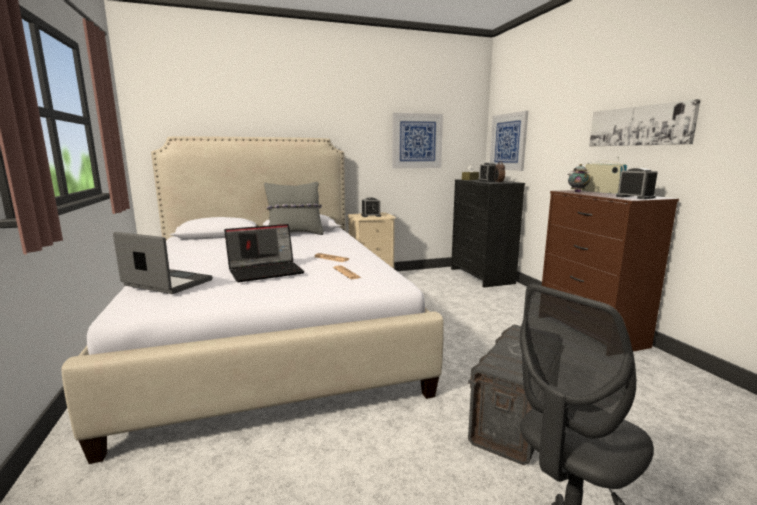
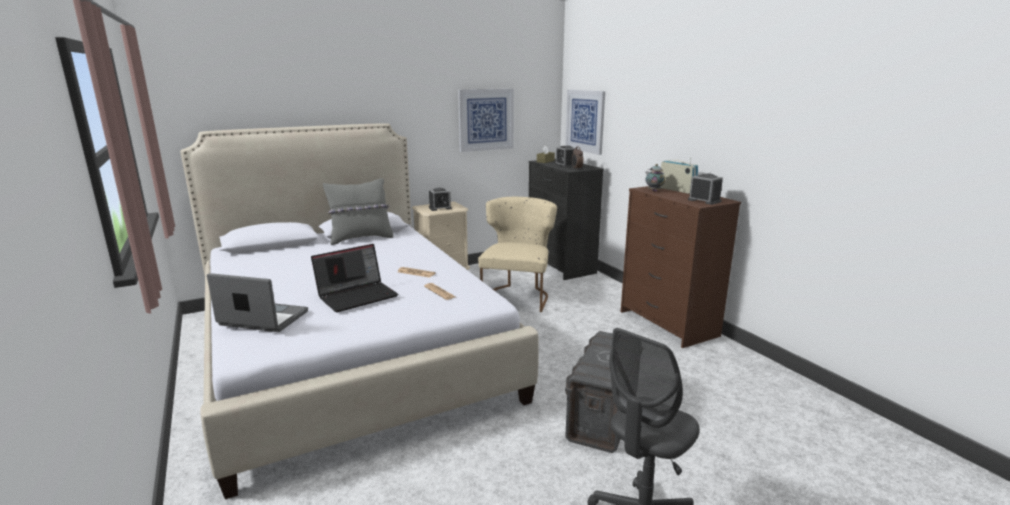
camera: 10 degrees left, 5 degrees up
(437, 298) = (518, 296): none -> beige chair
(639, 126) = (708, 127): picture -> none

